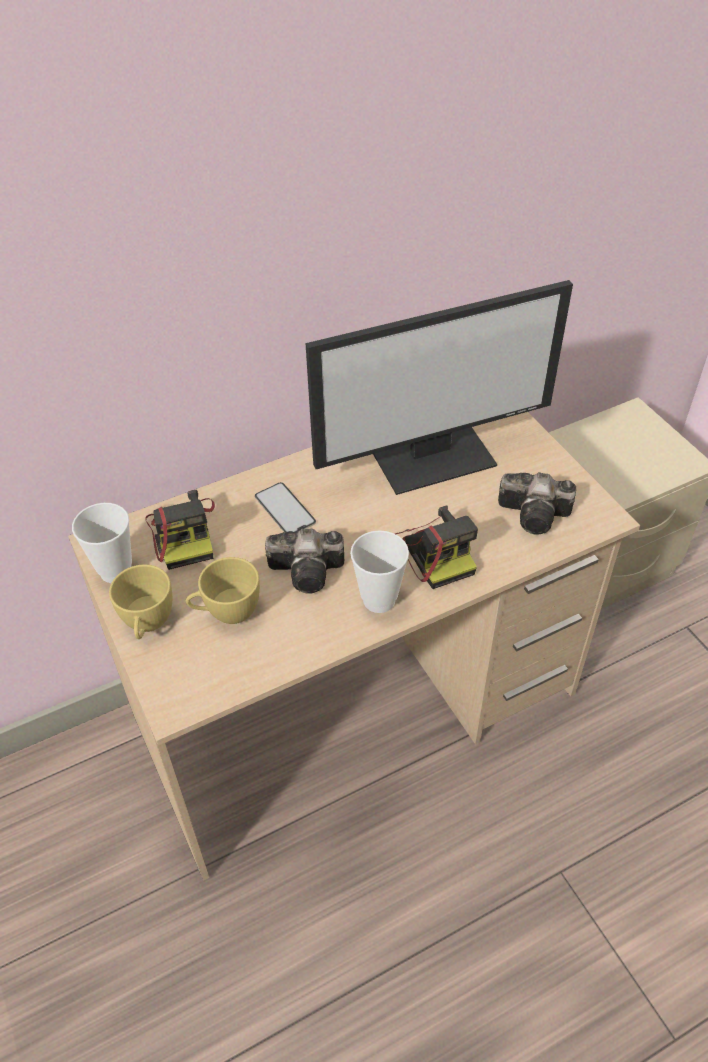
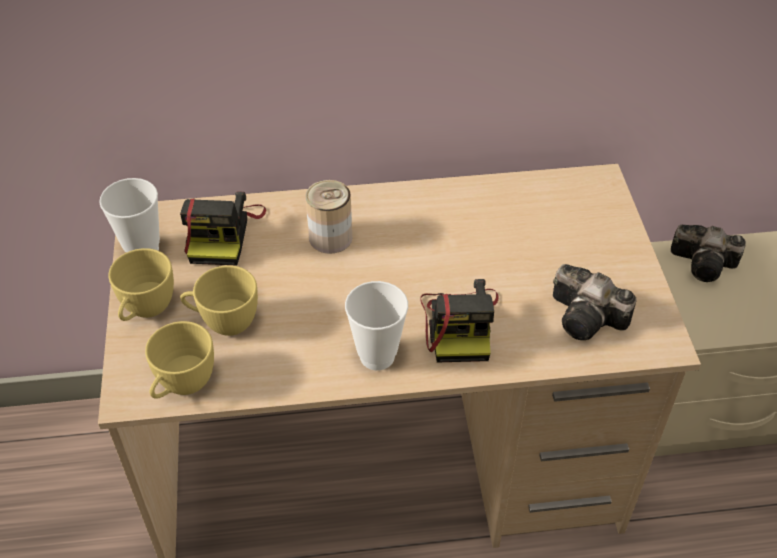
camera: 20 degrees right, 0 degrees up
(218, 681) = (182, 386): none -> yellow cup
(285, 509) = (330, 237): phone -> can
(310, 571) = (323, 306): camera -> camera (706, 264)
(434, 456) = (509, 226): monitor -> none

